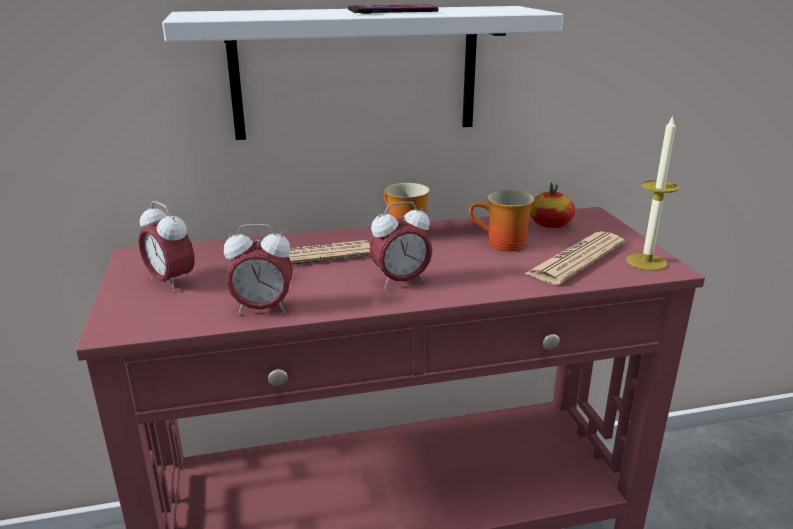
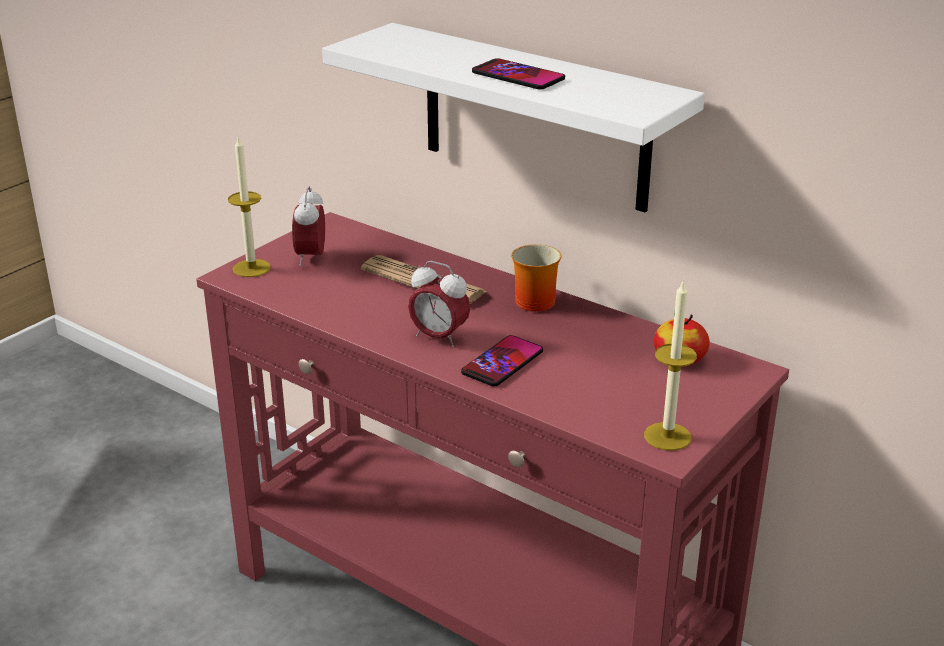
camera: 50 degrees right, 5 degrees up
(125, 314) = (251, 268): none -> candle
(263, 309) = (321, 307): alarm clock -> none
(475, 274) = (502, 362): none -> phone
(502, 245) = (586, 352): mug -> none
(576, 259) = (613, 398): newspaper -> none

